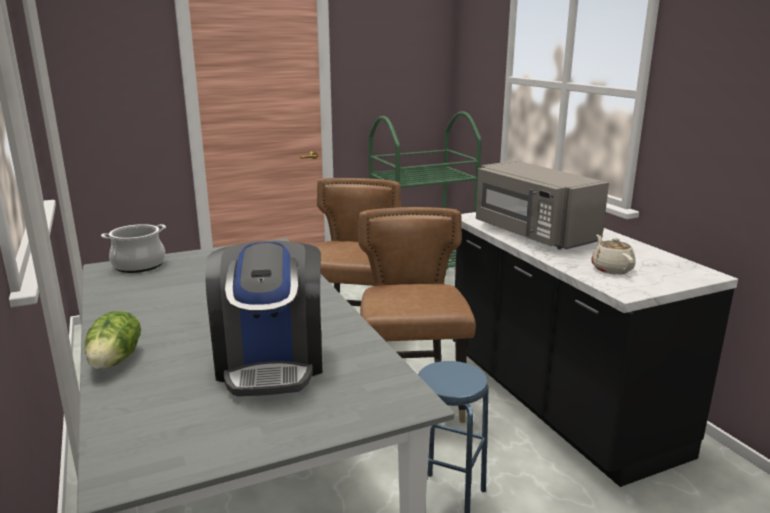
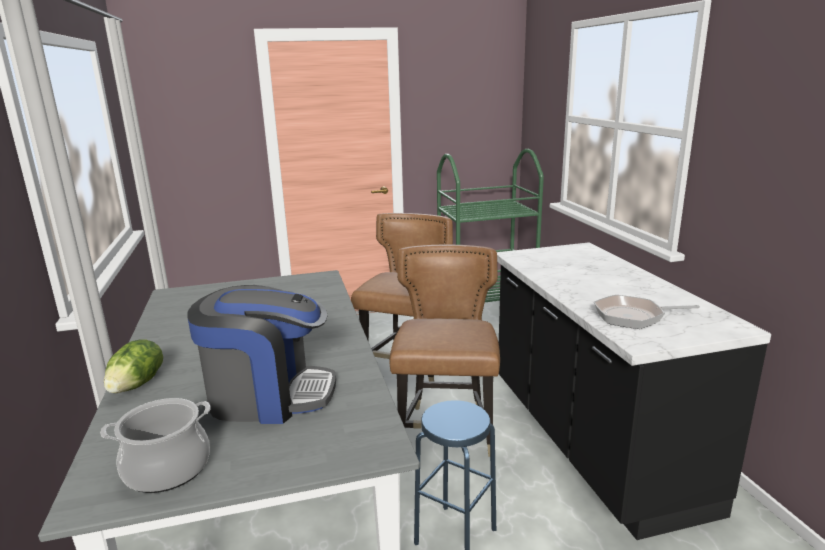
camera: 10 degrees right, 0 degrees up
(139, 265) = (198, 292): cooking pot -> cooking pot (167, 469)
(271, 362) = (269, 396): coffee machine -> coffee machine turned 90 degrees counterclockwise
(532, 234) = (566, 275): grey microwave -> none
(611, 269) = (633, 316): beige teapot -> frying pan

